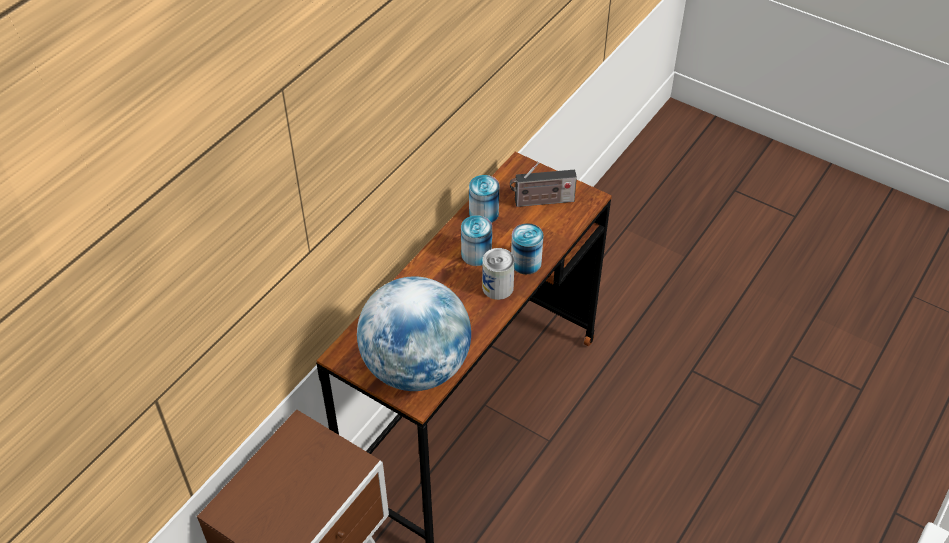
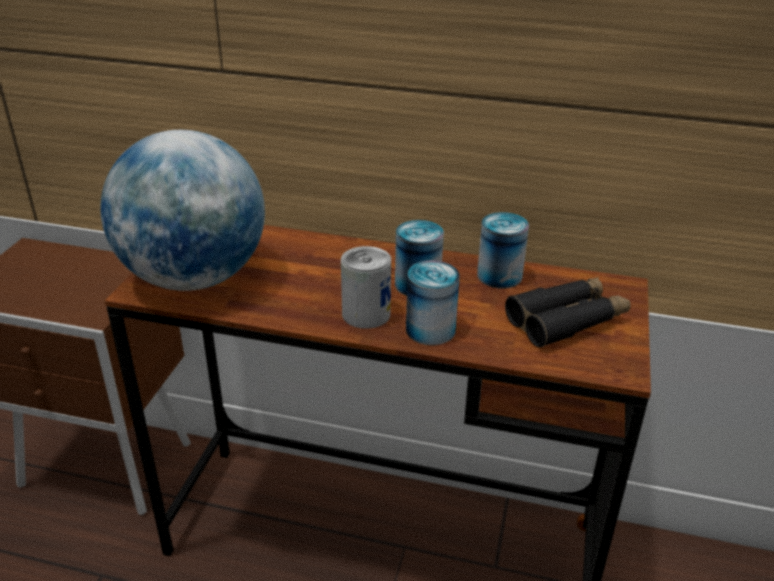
camera: 70 degrees right, 15 degrees down
(541, 201) = (567, 320): radio -> black binoculars

